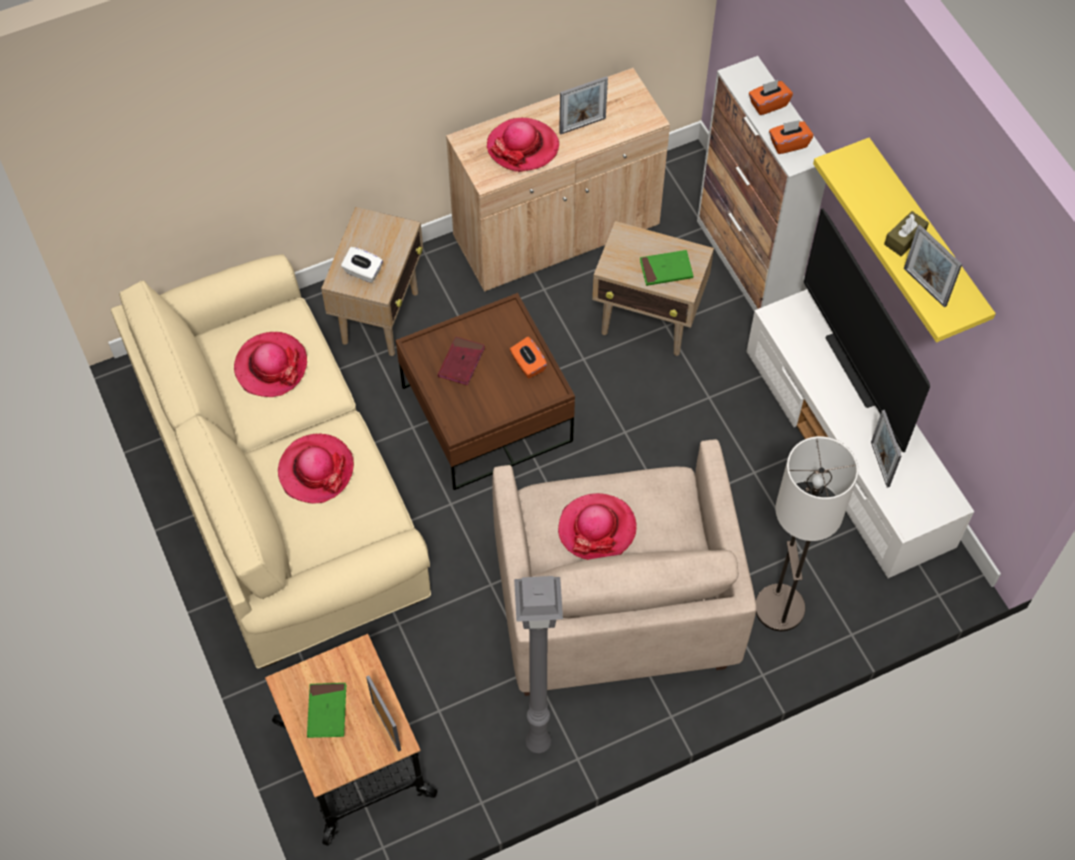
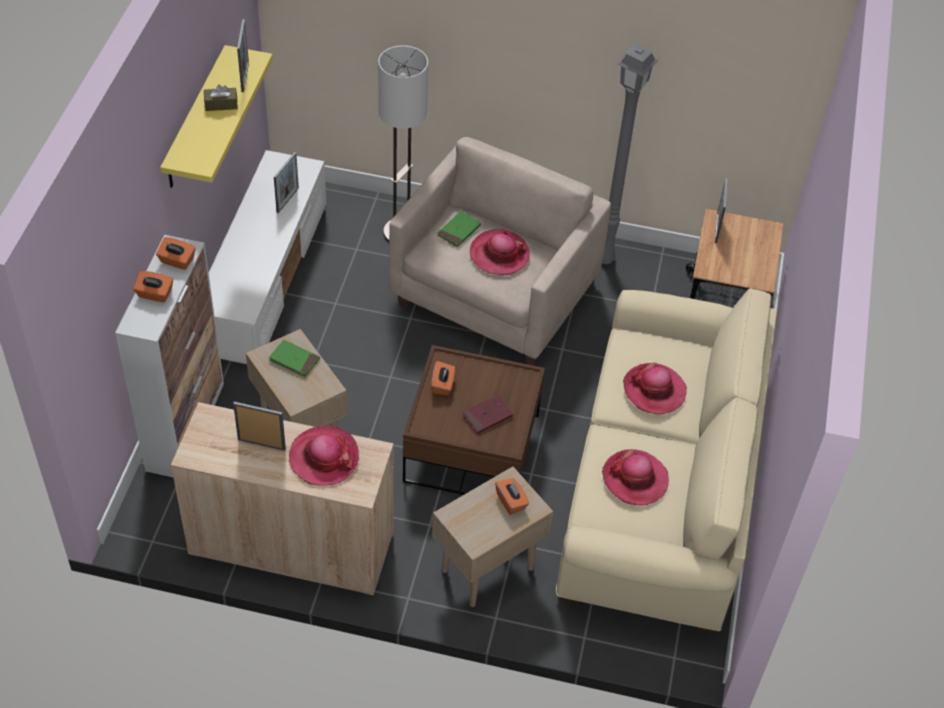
camera: 145 degrees left, 10 degrees down
(327, 711) = (747, 254): green book -> green book (459, 230)
(363, 272) = (511, 502): white tissue box -> orange tissue box
(853, 369) = (238, 253): television -> none

